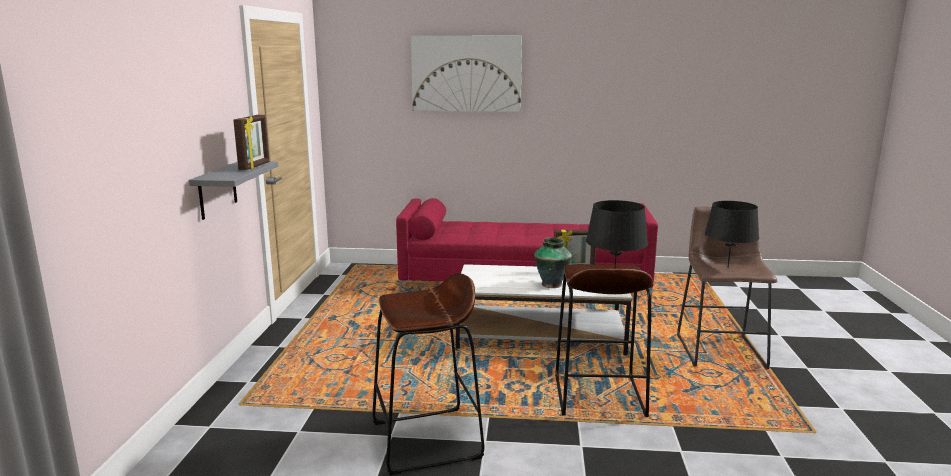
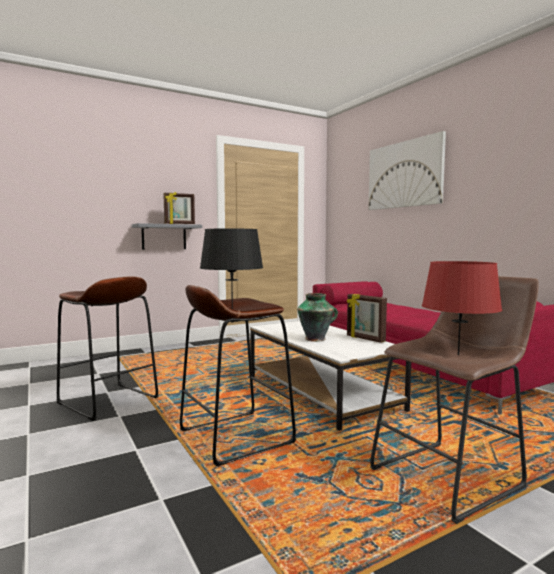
camera: 55 degrees right, 10 degrees down
(727, 267) = (458, 355): black table lamp -> red table lamp

